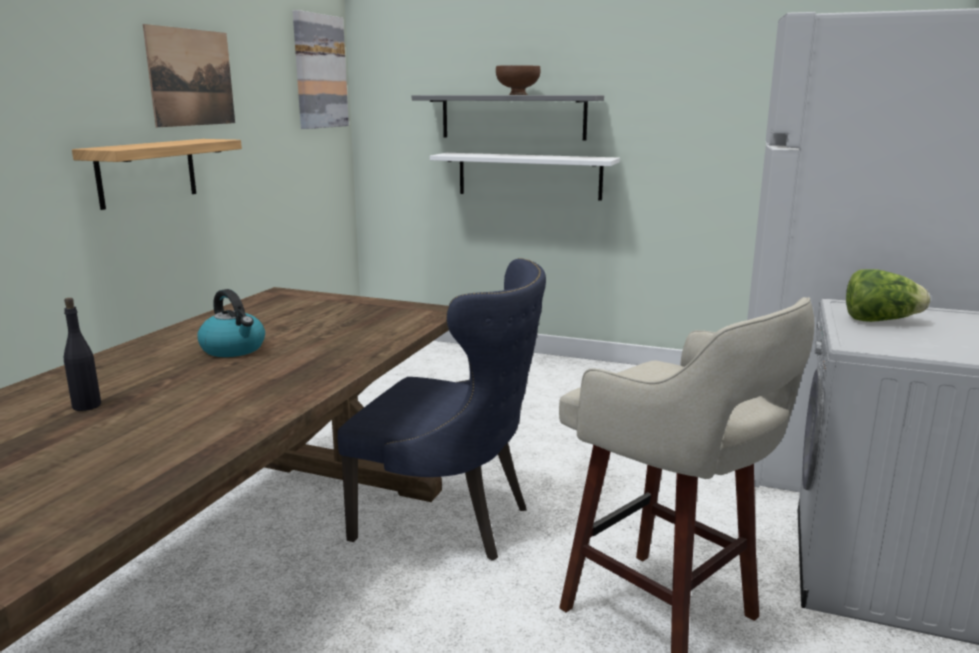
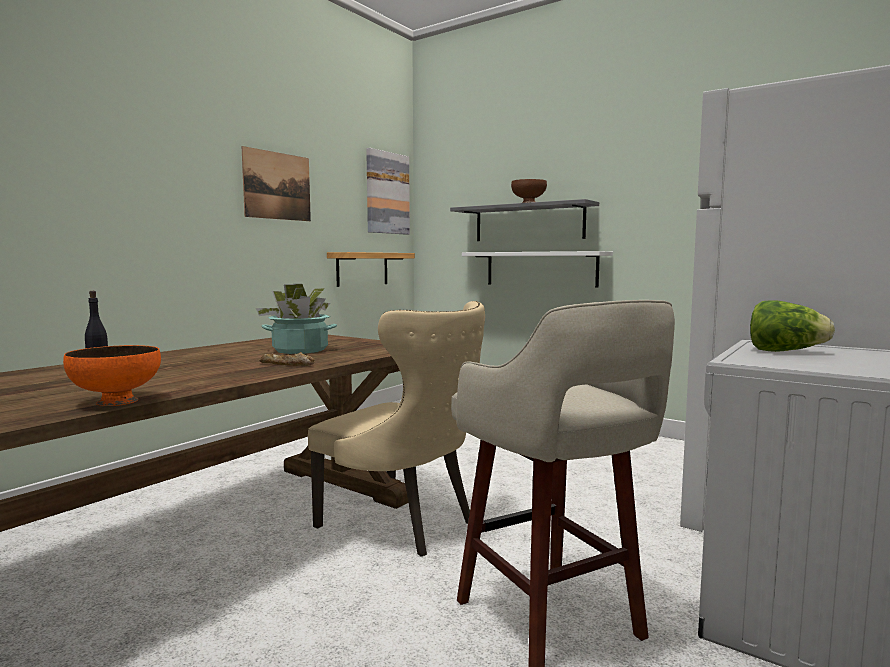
camera: 15 degrees right, 10 degrees down
(147, 172) = (234, 247): shelf -> shelf (362, 269)
(185, 462) = (116, 402): none -> orange bowl
(234, 349) = (236, 356): kettle -> none
(304, 329) = (300, 350): none -> potted plant
(321, 362) = (287, 364): none -> bread
(450, 520) = (404, 523): blue chair -> beige chair

